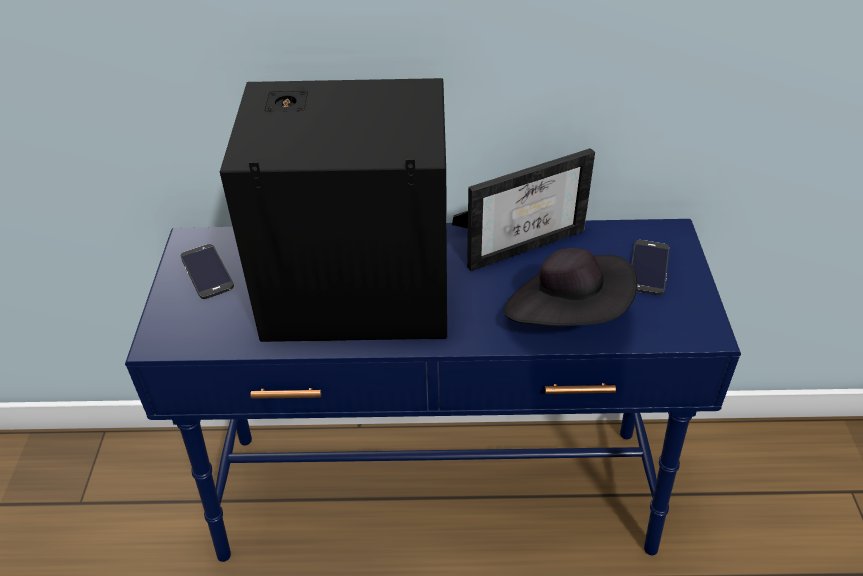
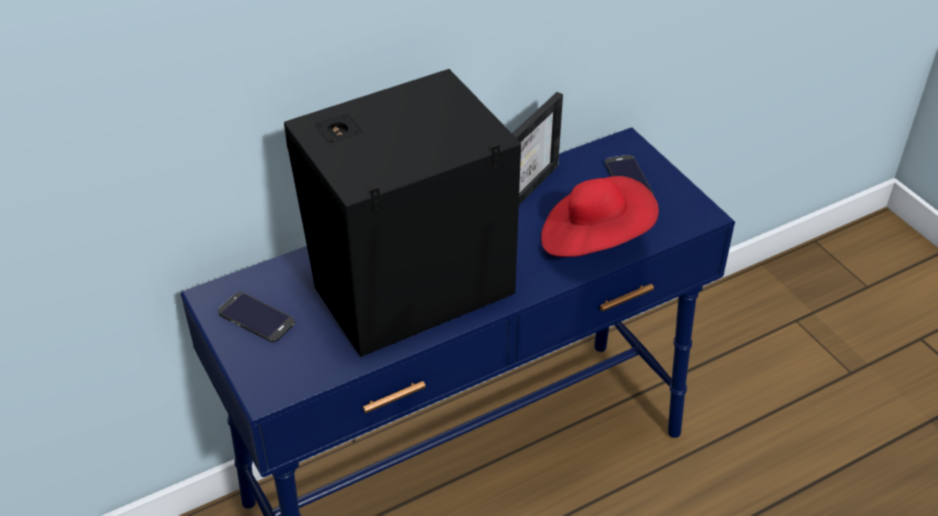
camera: 30 degrees left, 0 degrees up
(567, 315) = (594, 240): black hat -> red hat

